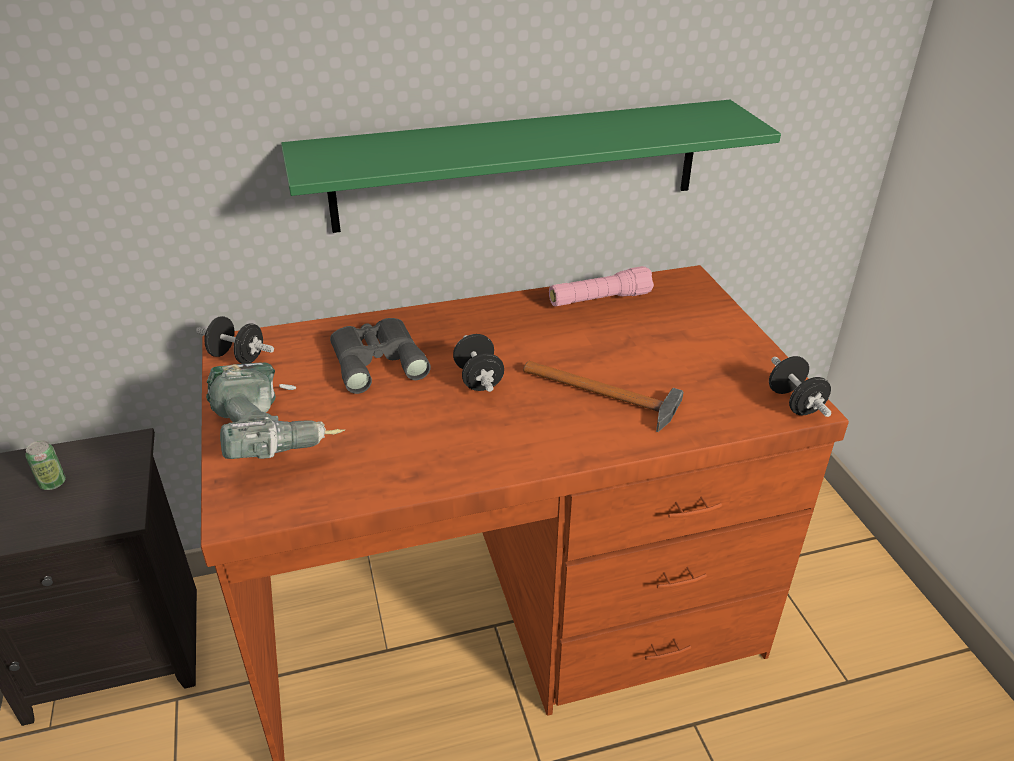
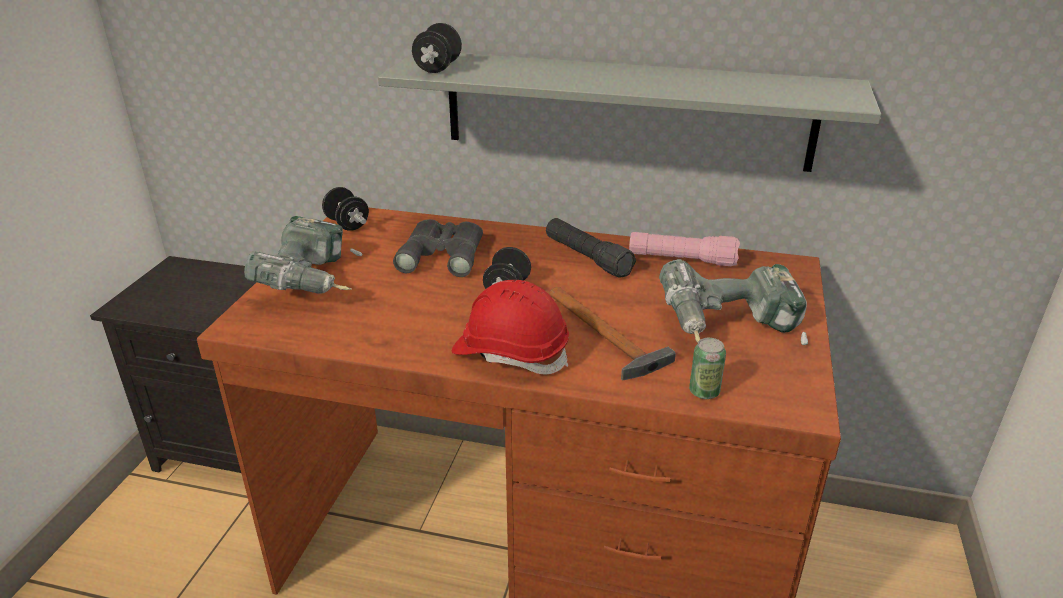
camera: 30 degrees right, 5 degrees down
(53, 483) = (208, 288): can -> can (704, 392)
(518, 165) = (626, 110): green shelf -> grey shelf
(518, 322) = (587, 258): none -> black flashlight
(543, 441) = (510, 353): none -> red hard hat
(696, 355) = (730, 330): none -> power drill
(794, 403) = (792, 402): black dumbbell -> black dumbbell (438, 68)

